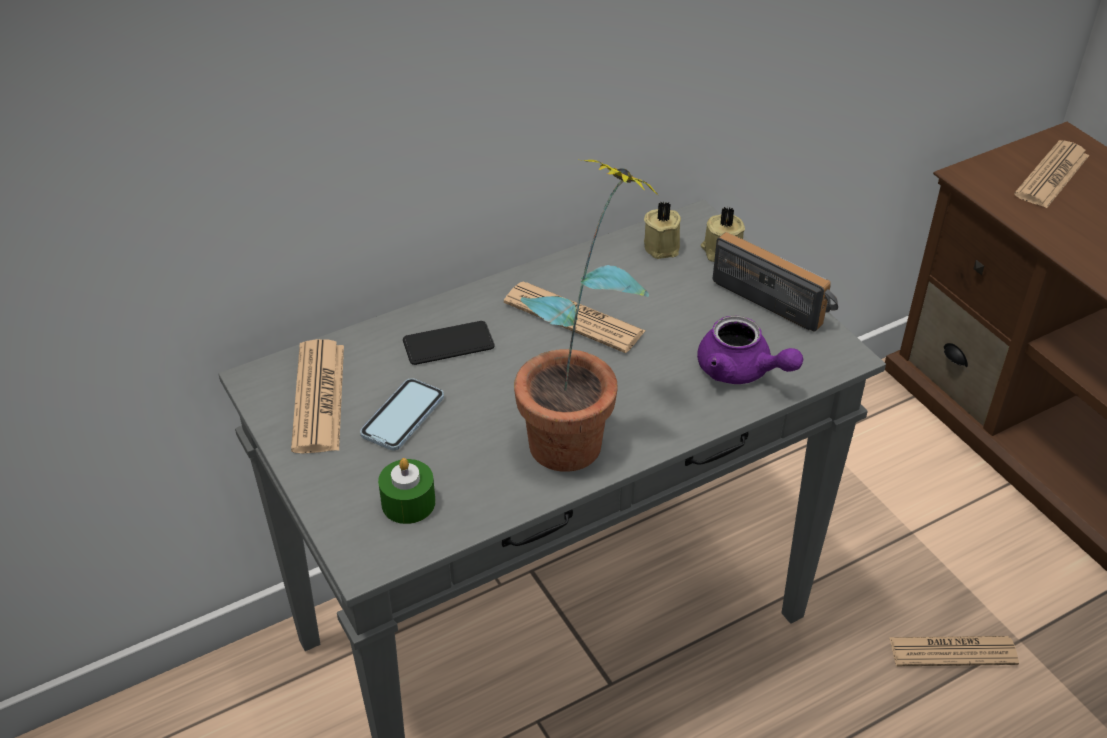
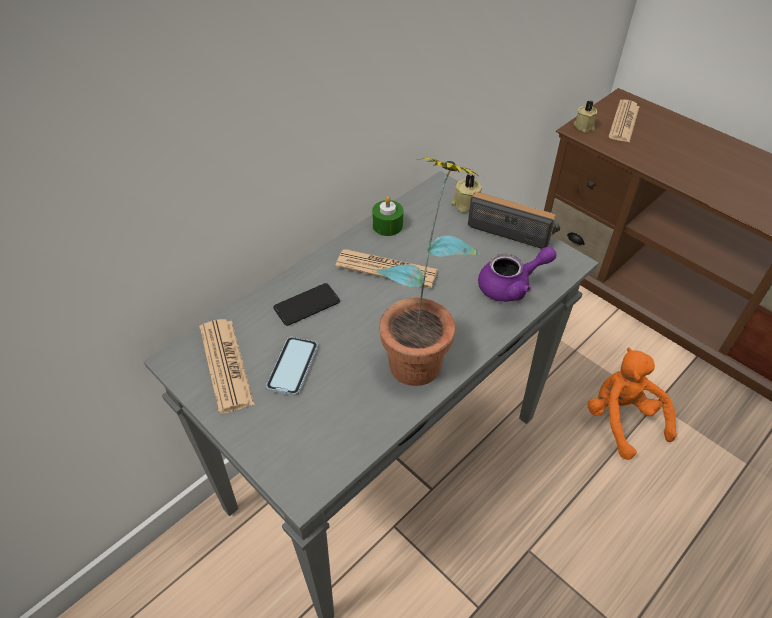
camera: 15 degrees left, 5 degrees up
(408, 503) = (319, 435): green candle -> green candle (387, 225)
(663, 246) = (426, 207): beige candle -> beige candle (584, 126)
(741, 371) = (511, 286): purple teapot -> purple teapot turned 45 degrees counterclockwise
(952, 652) = (622, 419): newspaper -> orange plush toy

